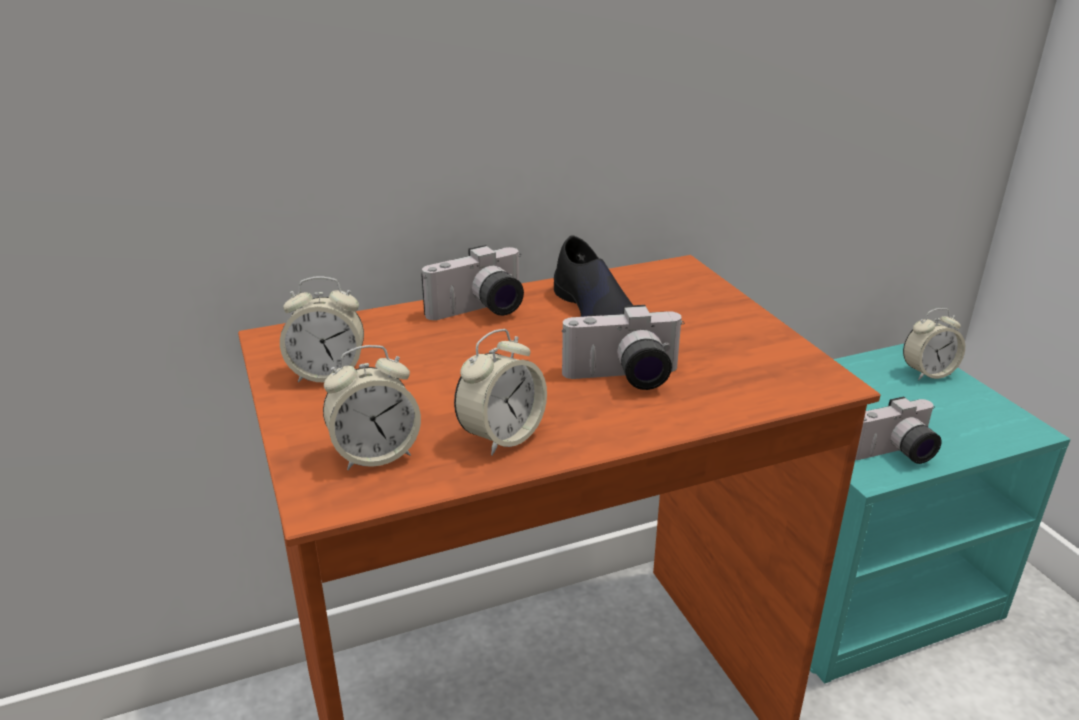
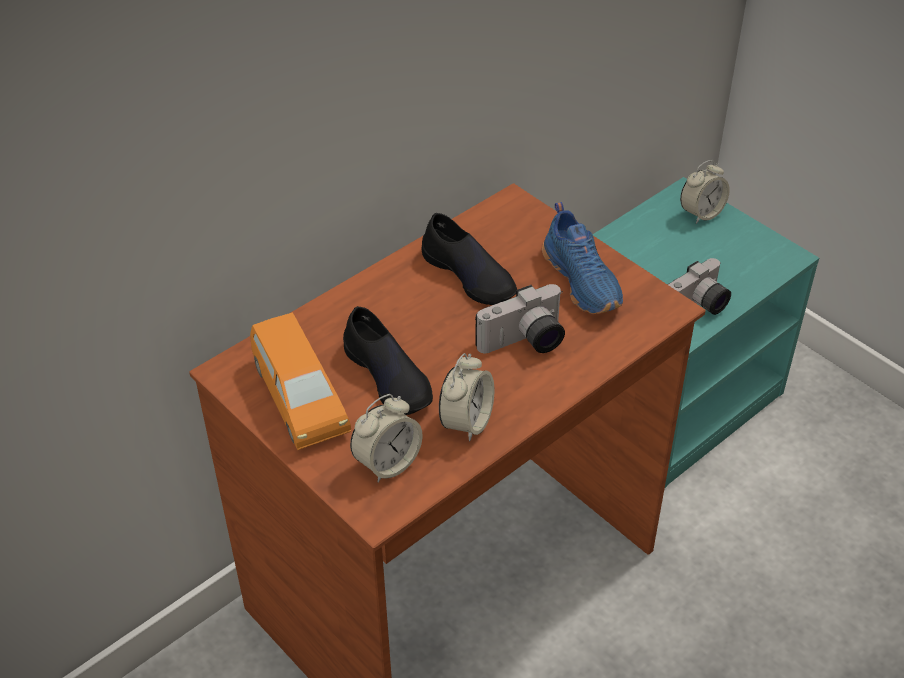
camera: 20 degrees left, 15 degrees up
(328, 374) = (299, 398): alarm clock -> orange toy car
(441, 376) = (389, 376): none -> black shoe
(480, 312) = (377, 298): camera -> none
(729, 339) = (583, 281): none -> blue shoe

